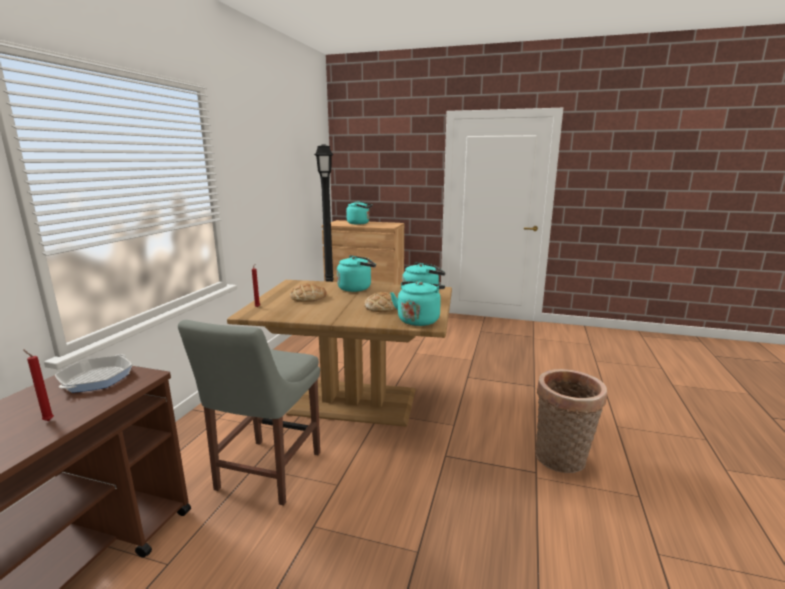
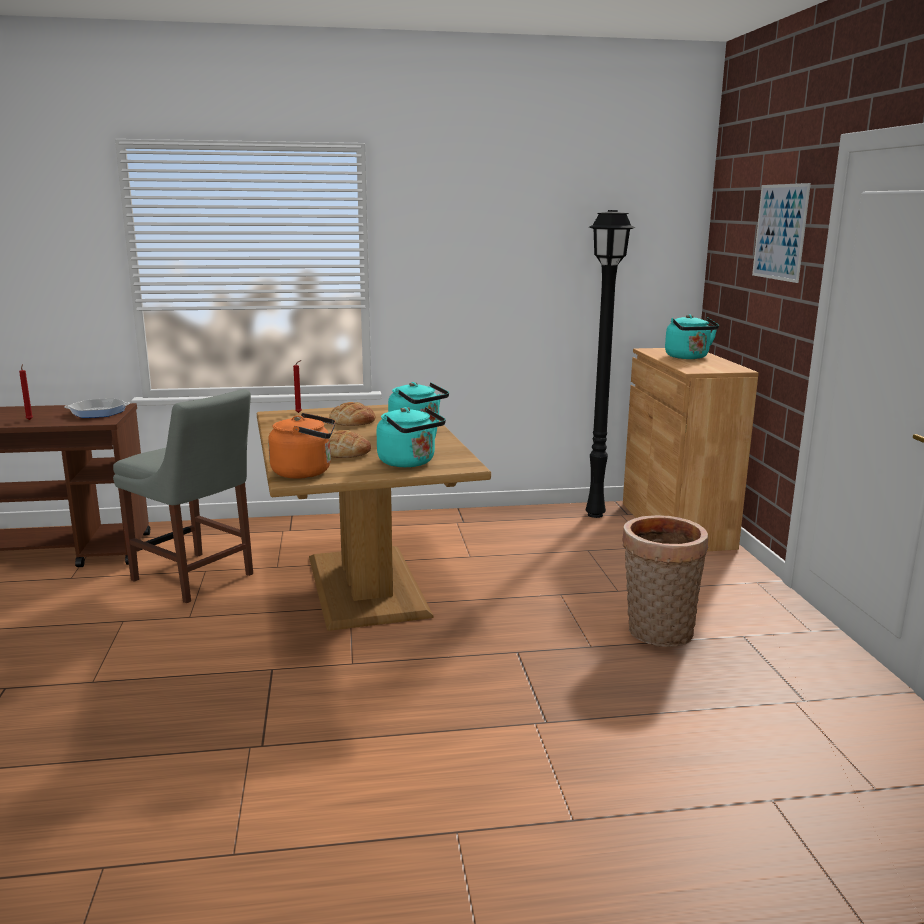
camera: 65 degrees right, 0 degrees up
(266, 473) = (196, 579): grey chair -> grey chair turned 135 degrees counterclockwise
(404, 155) = (780, 232): none -> picture
(419, 320) = (306, 472): turquoise kettle -> orange kettle
(562, 460) = (304, 768): basket -> basket (657, 633)

